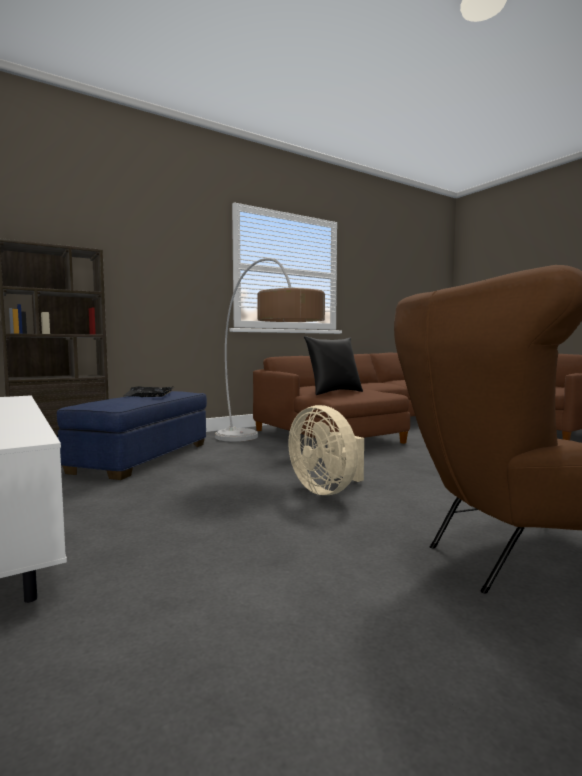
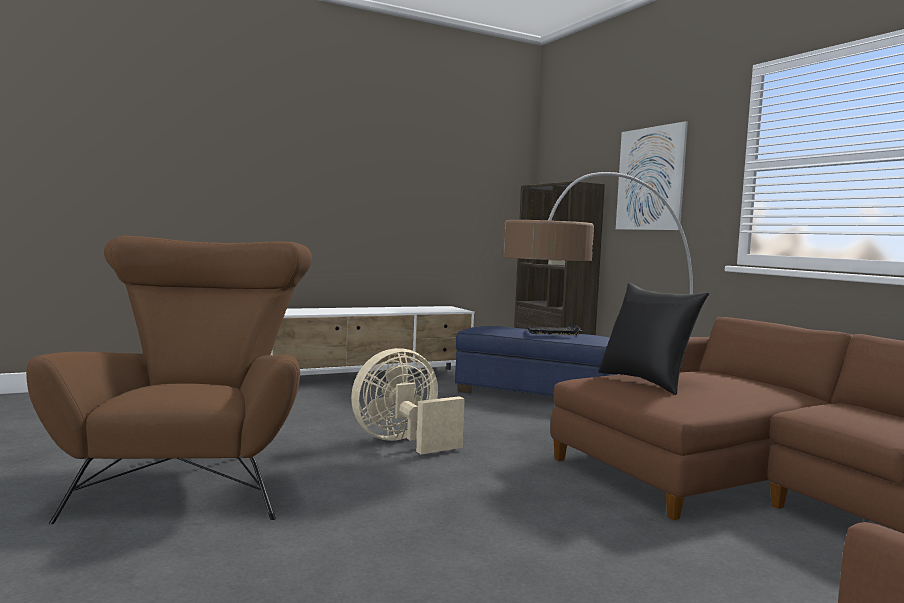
camera: 95 degrees right, 0 degrees up
(152, 260) = (650, 178): none -> picture

